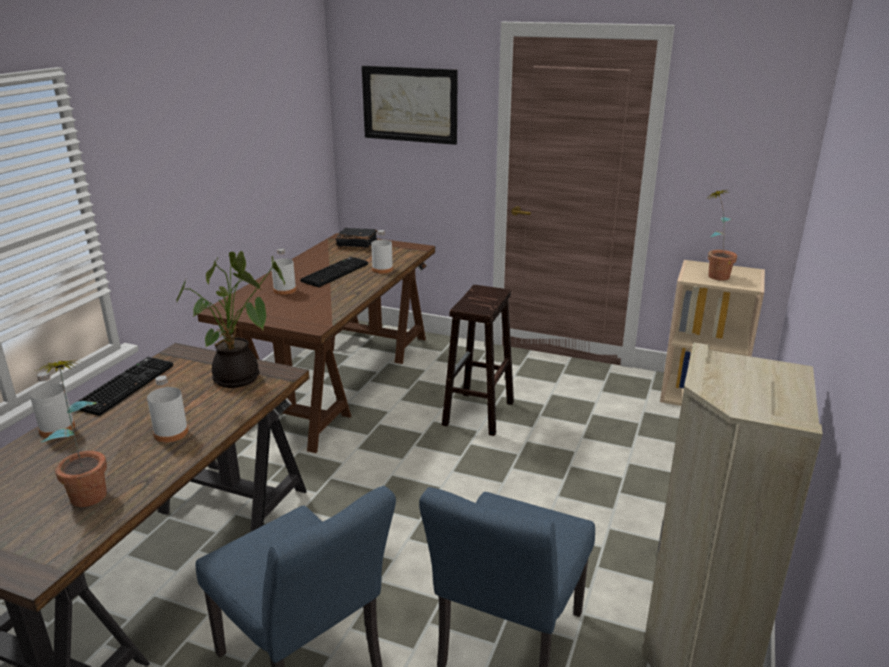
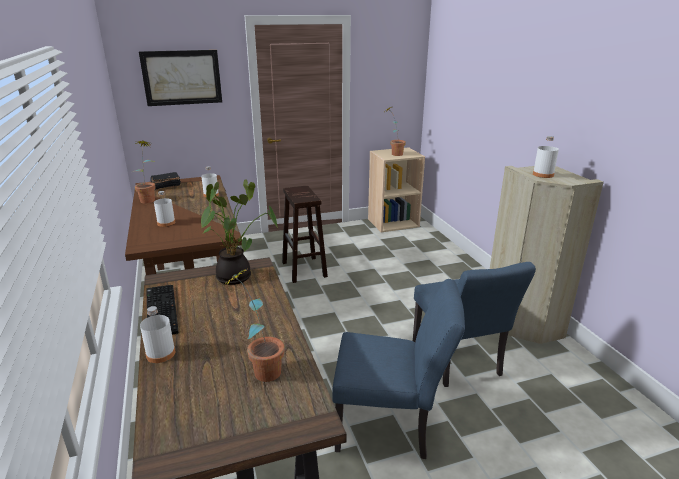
camera: 40 degrees left, 0 degrees up
(171, 433) = (251, 319): white bottle -> white bottle (543, 174)
(316, 256) = (149, 199): none -> potted plant
(335, 272) = (181, 204): keyboard -> none

